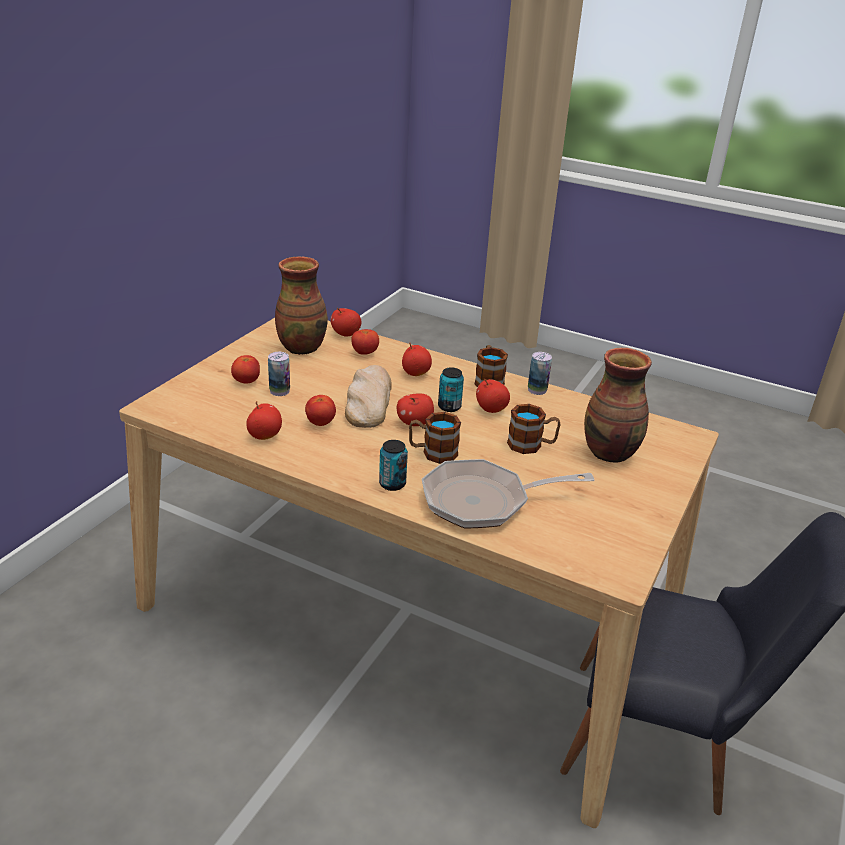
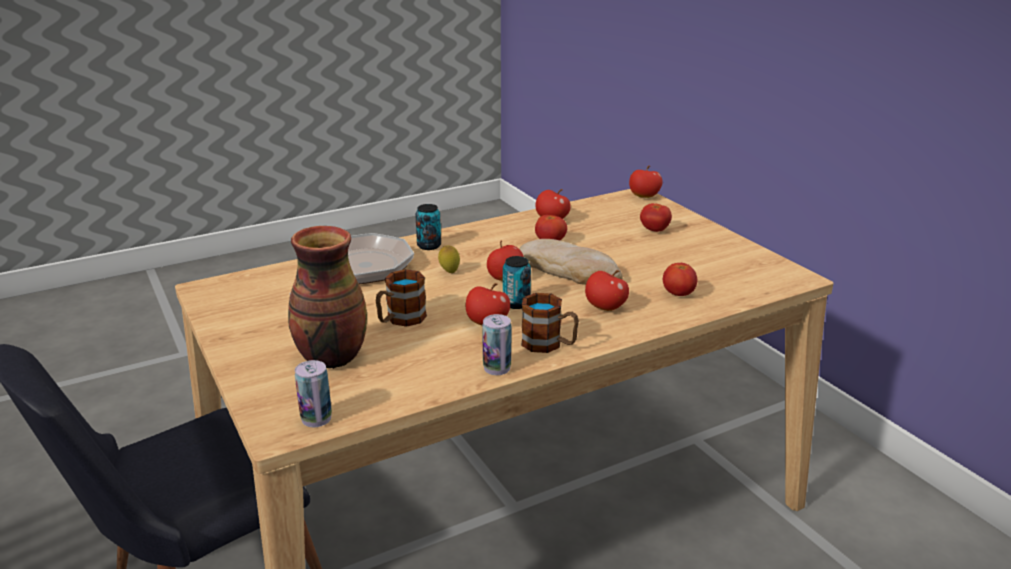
camera: 125 degrees right, 5 degrees down
(279, 391) = (624, 239): can -> can (316, 418)
(302, 347) = (715, 266): vase -> none
(346, 334) = (738, 296): apple -> apple (644, 196)
(432, 453) = (449, 272): mug -> lemon

